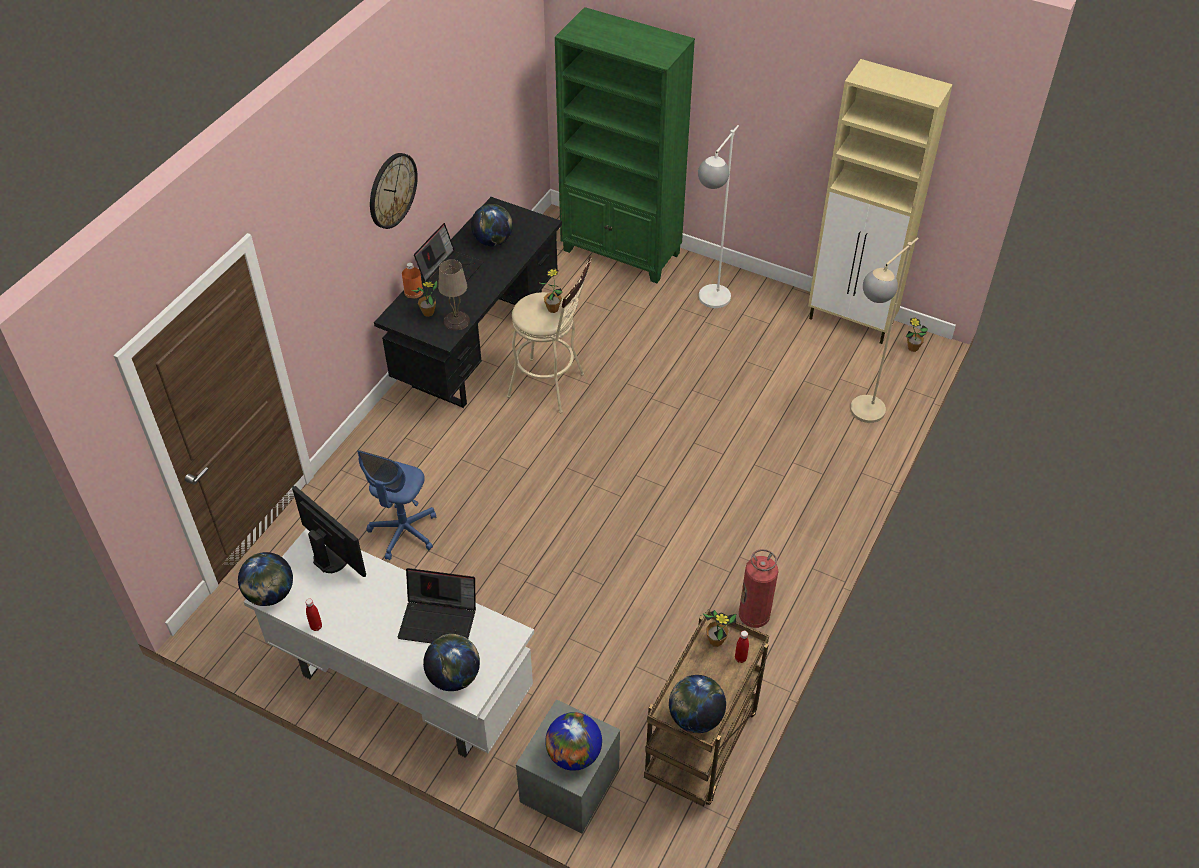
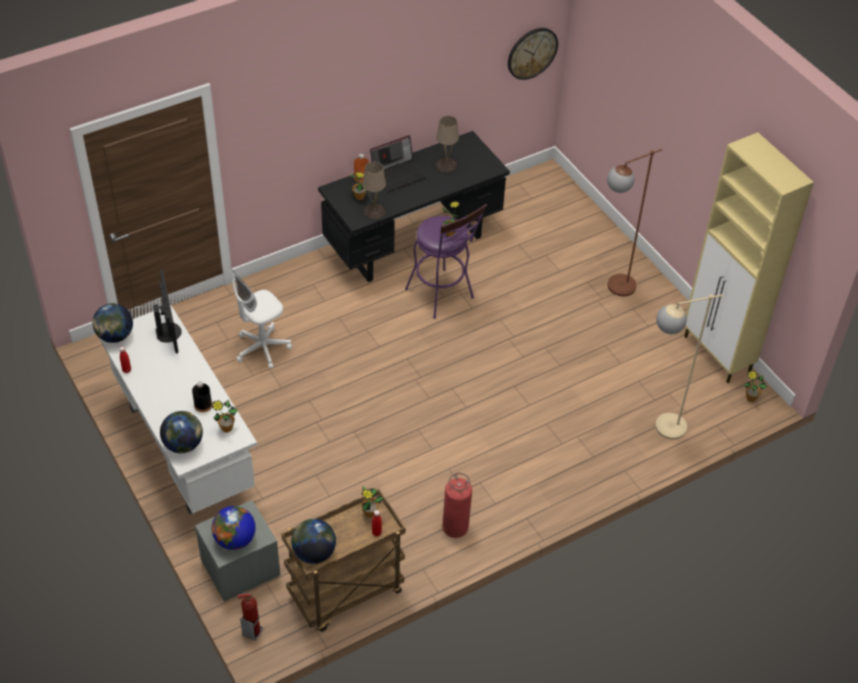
camera: 30 degrees right, 0 degrees up
(392, 190) = (362, 94): wall clock -> wall clock (532, 53)
(404, 532) = (262, 348): blue office chair -> white office chair
(439, 620) = (203, 405): laptop -> black bottle
(488, 632) = (227, 428): none -> potted plant
(493, 241) = (446, 165): globe -> beige table lamp
(552, 387) = (443, 296): beige stool -> purple stool
(621, 253) = (577, 220): green bookcase -> none
(638, 848) = (252, 631): none -> fire extinguisher
(709, 304) = (613, 289): white floor lamp -> brown floor lamp

